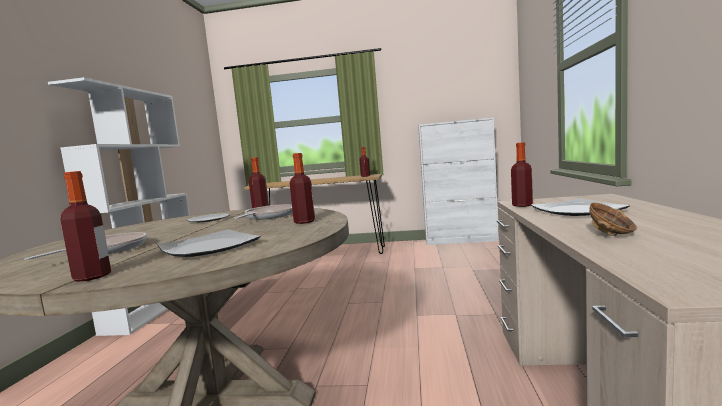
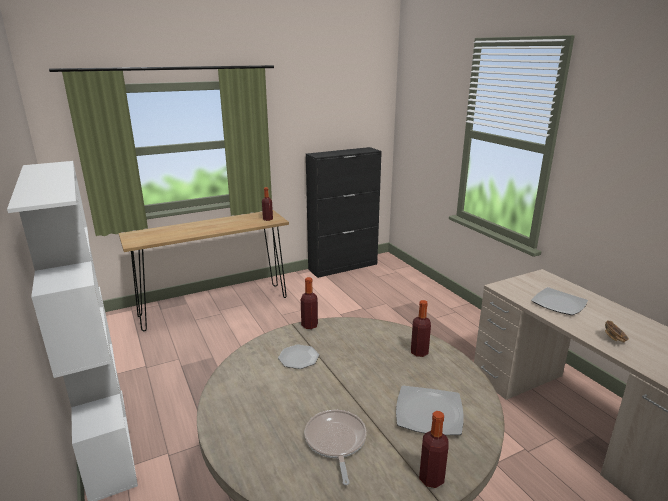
camera: 35 degrees left, 15 degrees up
(268, 216) = (359, 344): frying pan -> none
(461, 240) = (343, 266): white cabinet -> black cabinet
(522, 205) = (513, 294): bottle -> none

